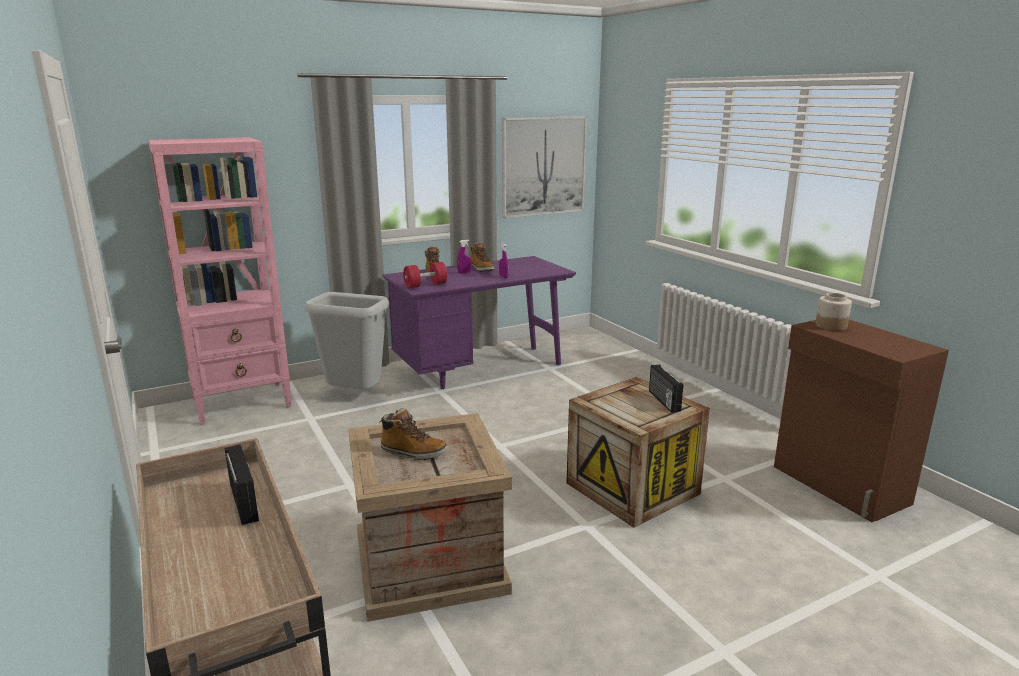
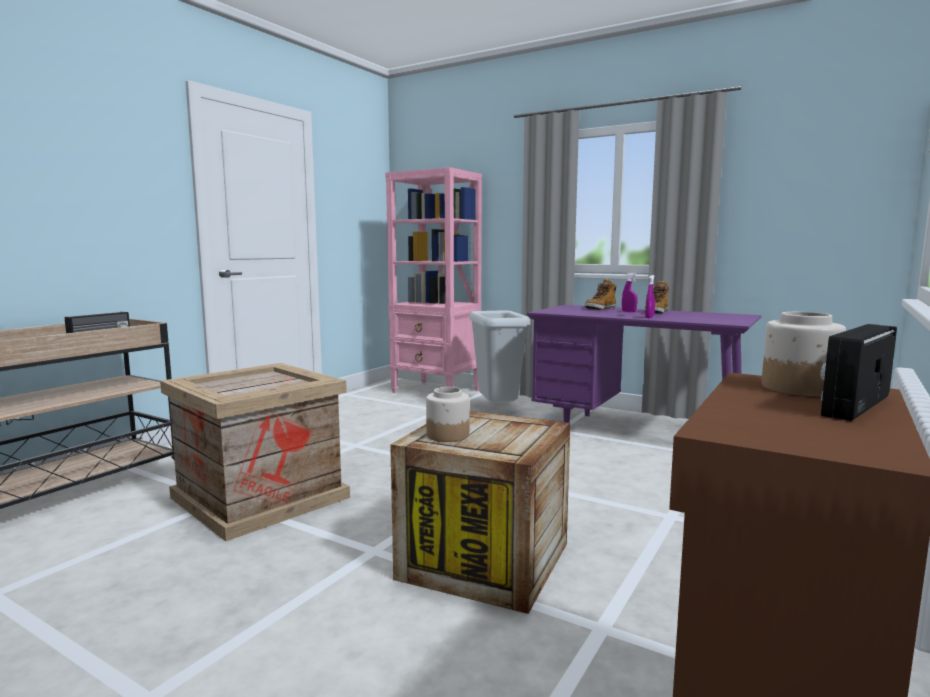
camera: 60 degrees right, 10 degrees down
(413, 452) = (255, 381): boot -> none
(425, 285) = (561, 311): red dumbbell -> none
(543, 166) = (807, 200): picture -> none
(635, 414) = (448, 435): none -> jar
(663, 401) = (512, 441): radio -> radio (853, 405)

